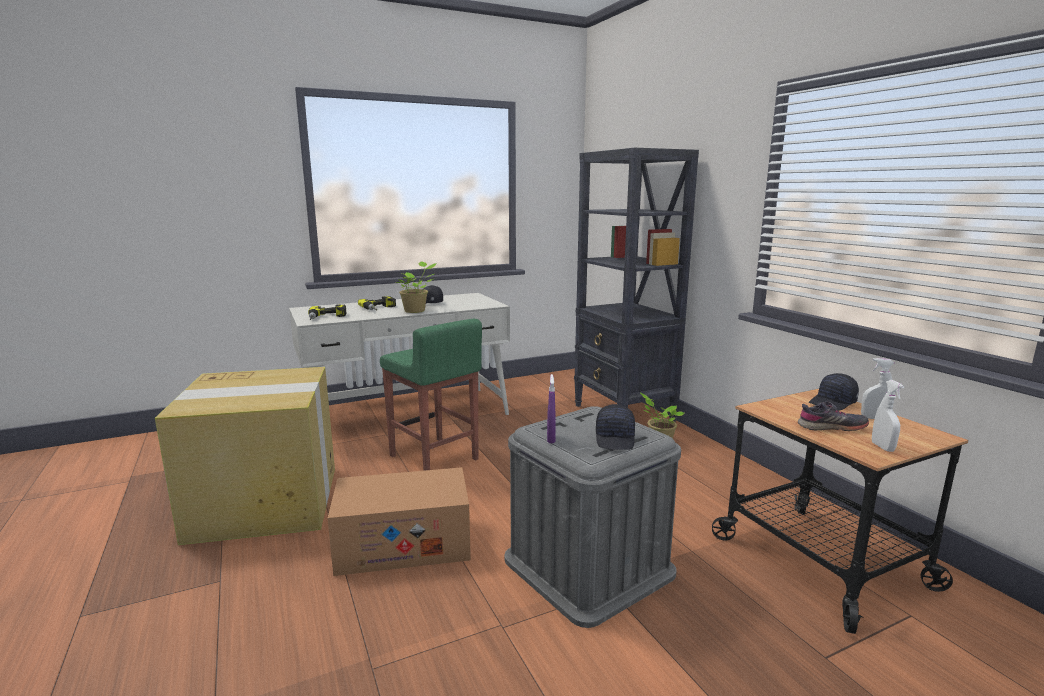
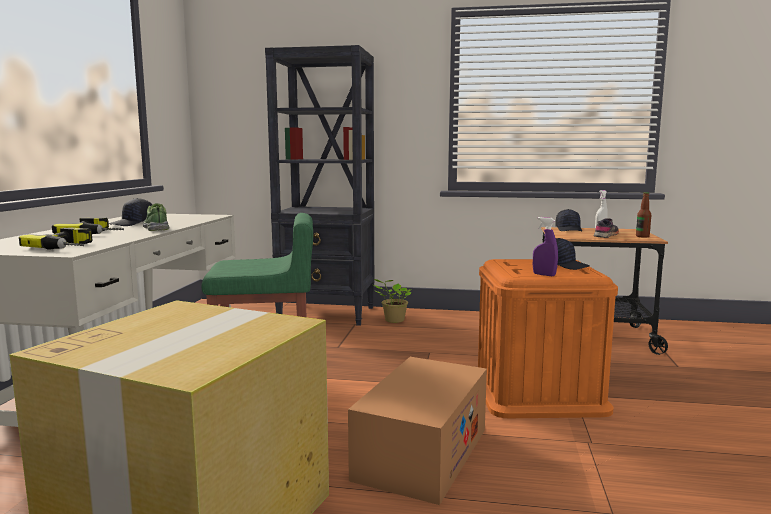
camera: 55 degrees left, 5 degrees down
(416, 311) = (157, 228): potted plant -> shoe
(588, 565) = (537, 391): grey storage box -> orange storage box
(882, 447) = (642, 236): white spray bottle -> bottle

